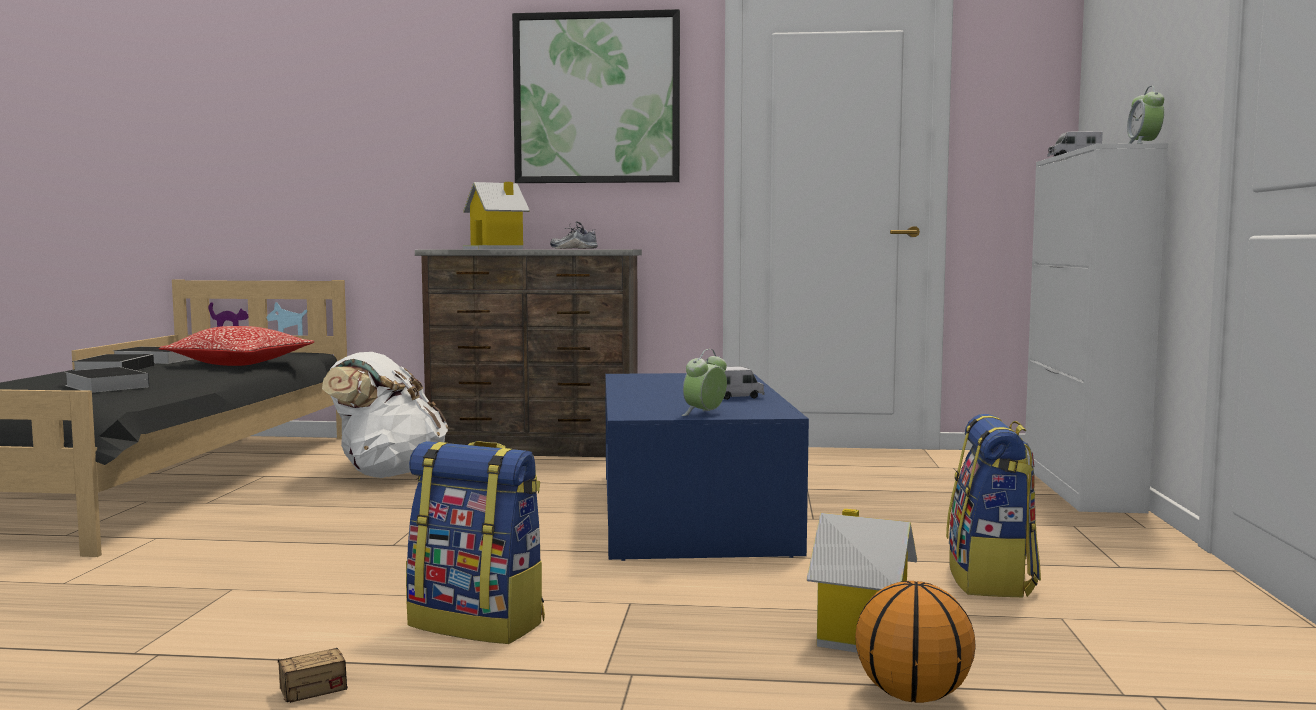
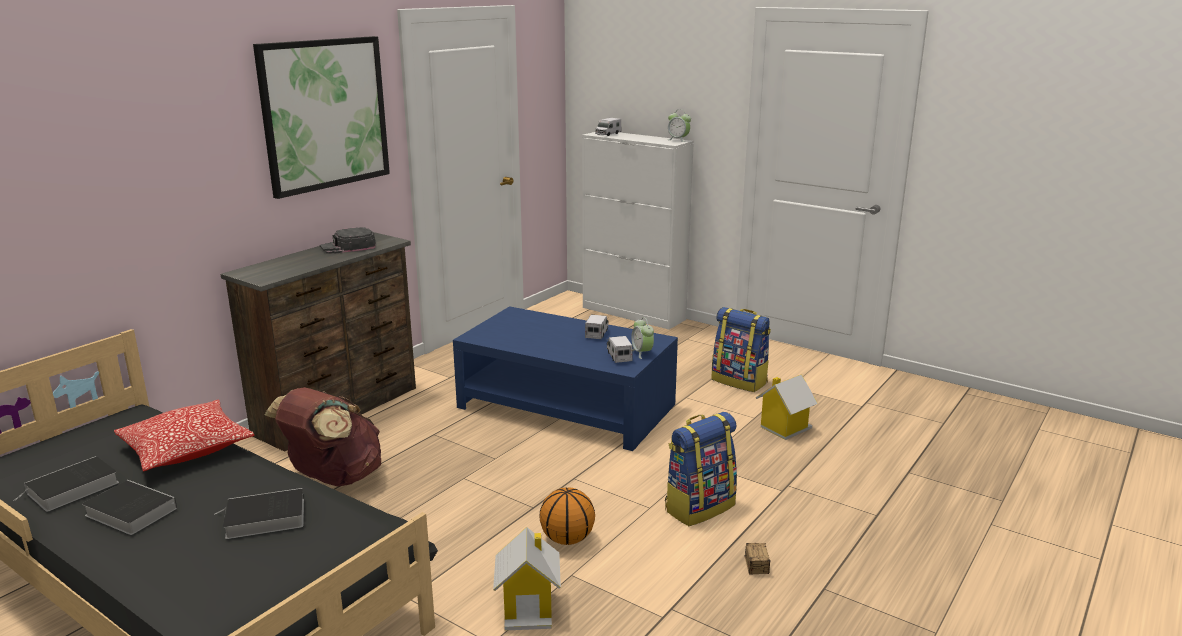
camera: 60 degrees left, 15 degrees up
(388, 474) = (333, 478): white backpack -> brown backpack
(496, 249) = (296, 263): toy house -> toy house (529, 607)
(573, 249) = (348, 247): shoe -> black cap
(671, 409) = (619, 356): none -> toy truck
(914, 696) = (843, 439): basketball -> basketball (568, 539)

